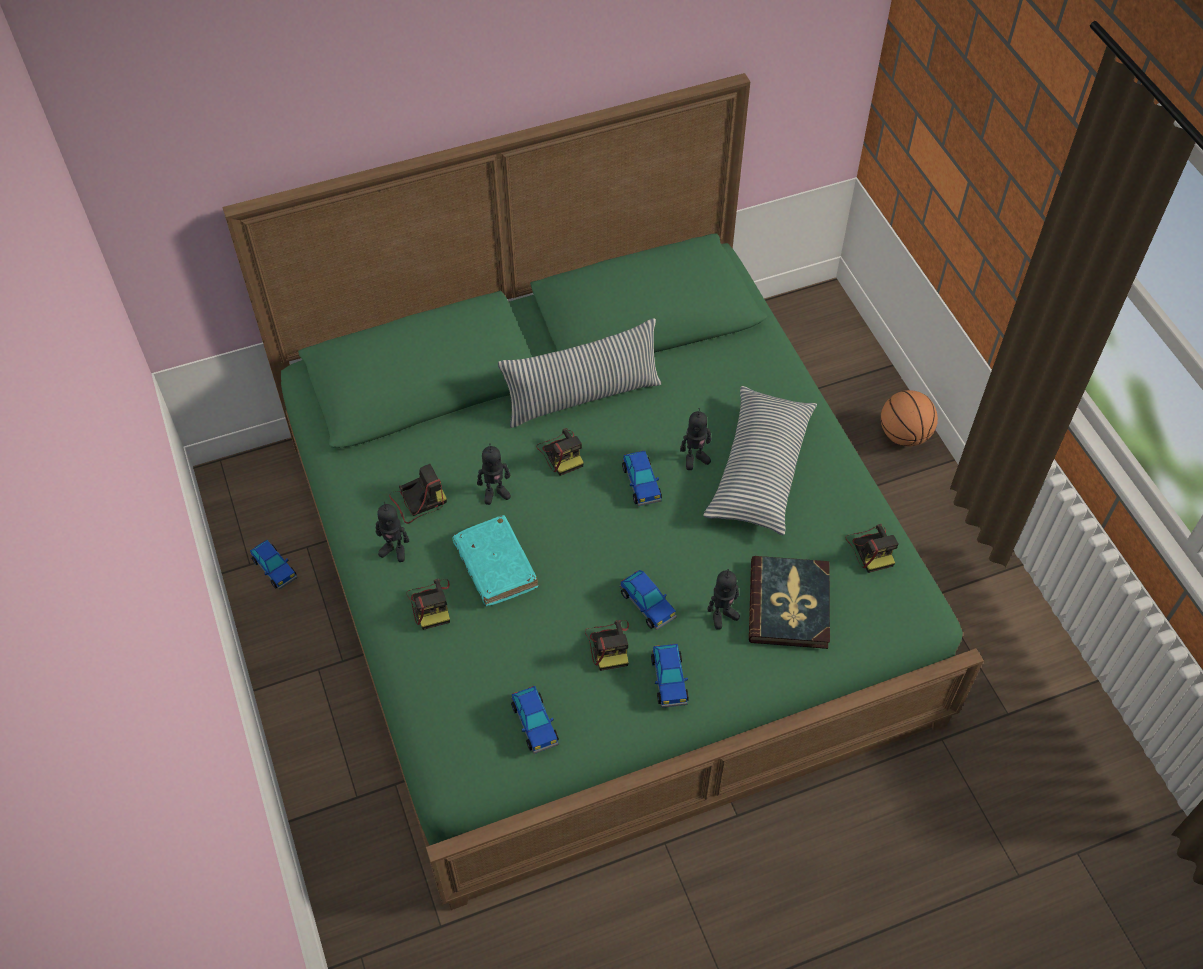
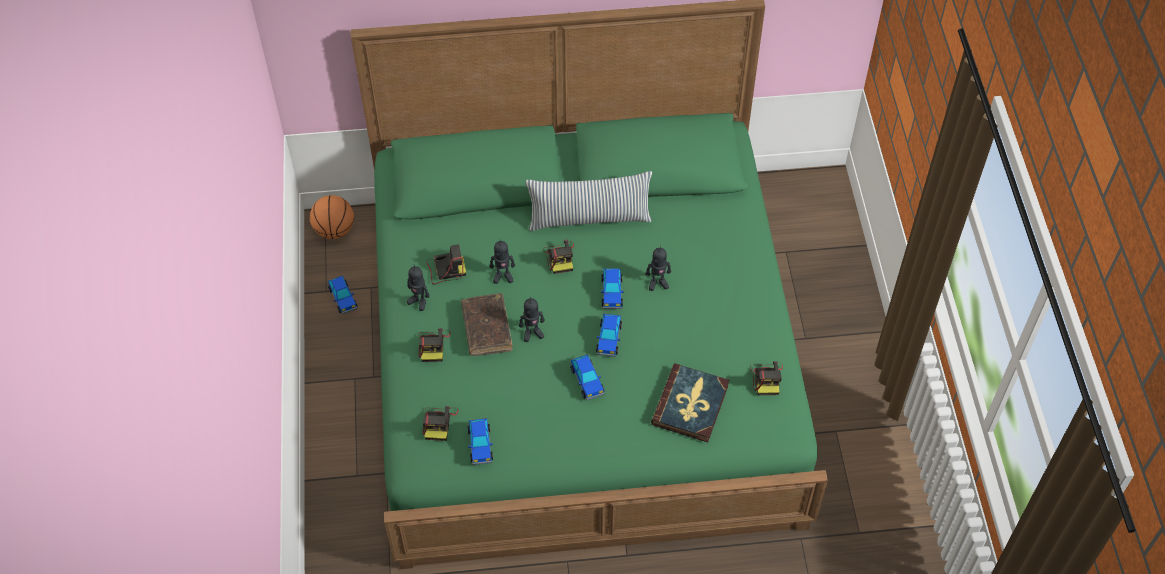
camera: 15 degrees right, 0 degrees up
(495, 566) = (487, 329): turquoise book -> brown book
(609, 645) = (550, 403): camera -> camera (439, 423)
(669, 680) = (585, 437): toy car -> toy car (609, 339)
(722, 615) = (639, 401): toy robot -> toy robot (532, 333)
(760, 469) = (703, 301): pillow -> none
(904, 435) = (855, 302): basketball -> basketball (334, 230)

